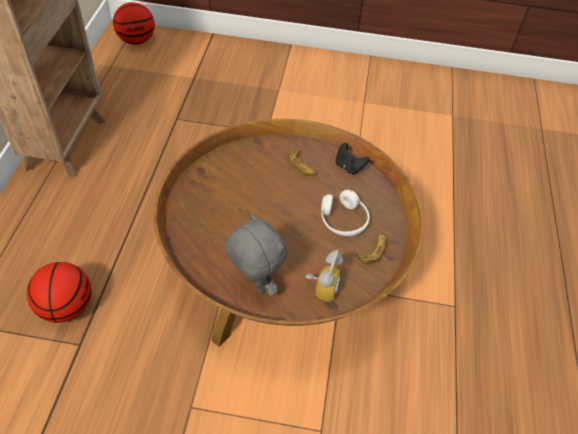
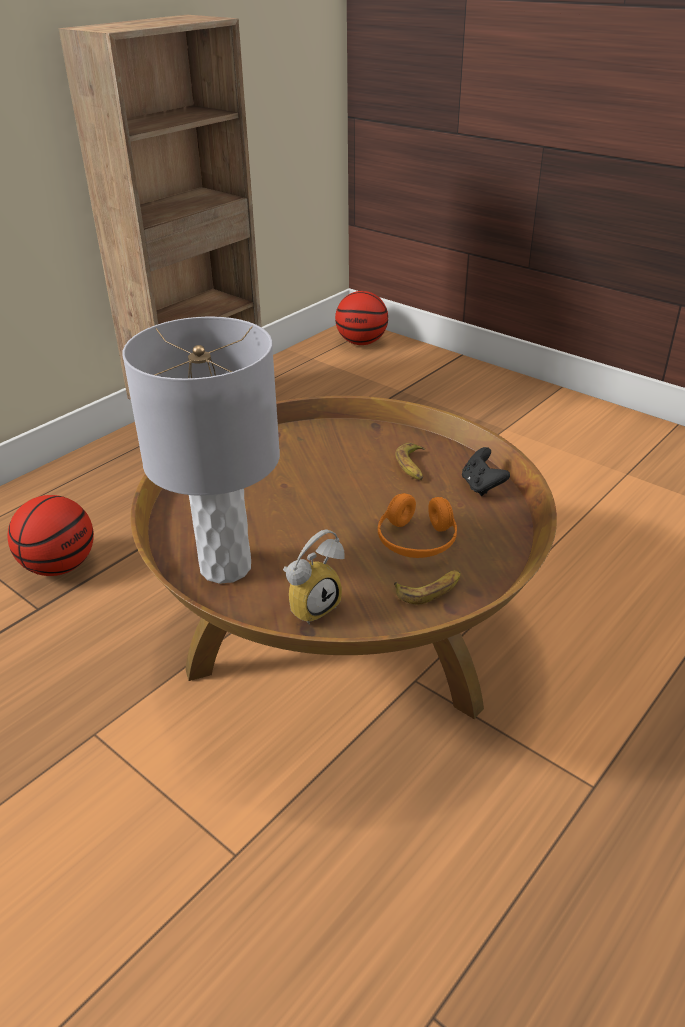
camera: 35 degrees right, 15 degrees down
(254, 284) = (225, 567): grey plush toy -> grey table lamp
(343, 220) = (416, 541): white headphones -> orange headphones

